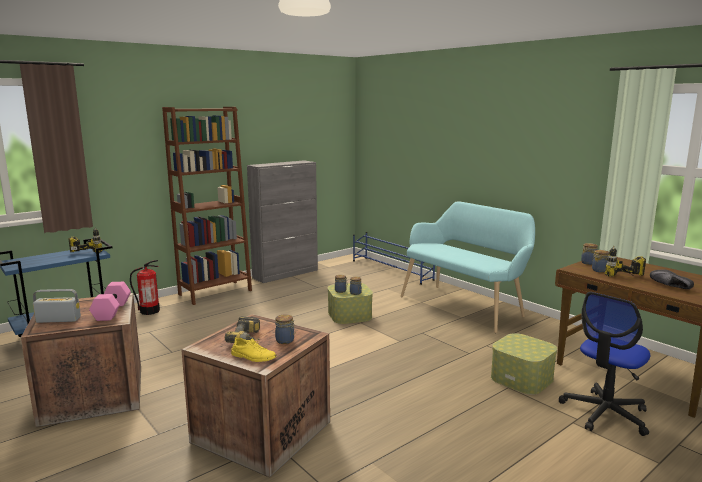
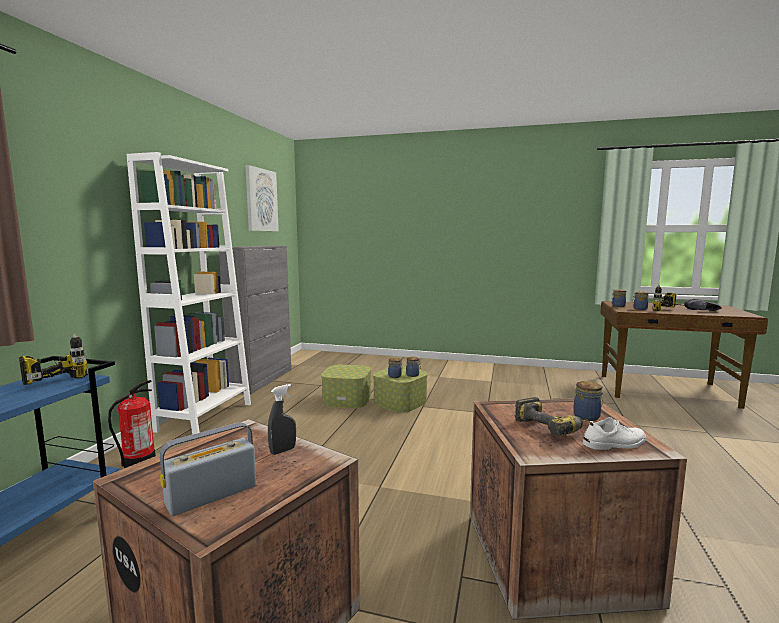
camera: 35 degrees left, 5 degrees down
(113, 311) = (283, 450): pink dumbbell -> grey spray bottle
(215, 292) = (205, 417): brown bookcase -> white bookcase
(253, 356) = (614, 443): yellow shoe -> white shoe
(304, 120) = (261, 200): none -> picture
(391, 270) = (363, 357): blue shoe rack -> none
(465, 306) = (476, 372): turquoise bench -> none
(522, 378) = (620, 414): storage box -> storage box (347, 399)
(605, 413) = (709, 422): office chair -> none

